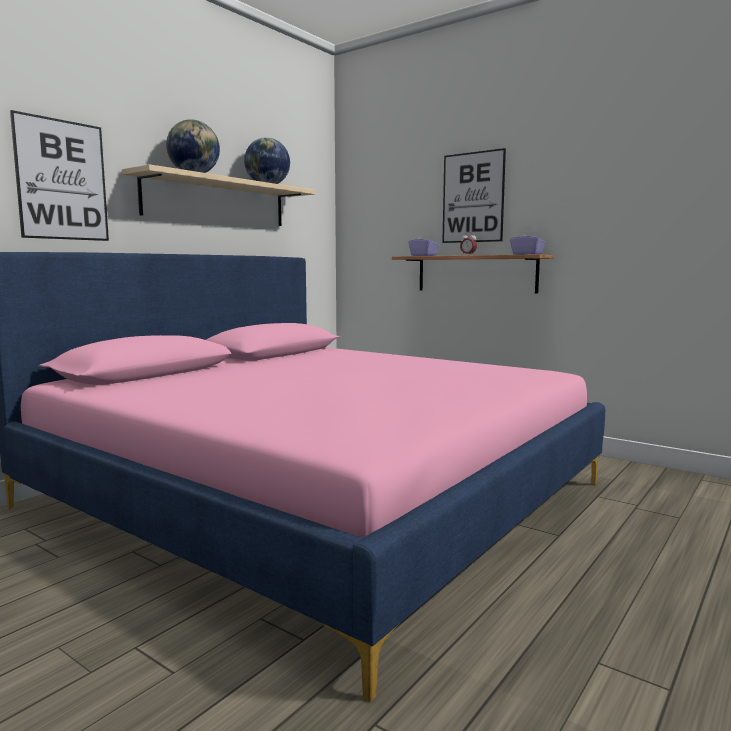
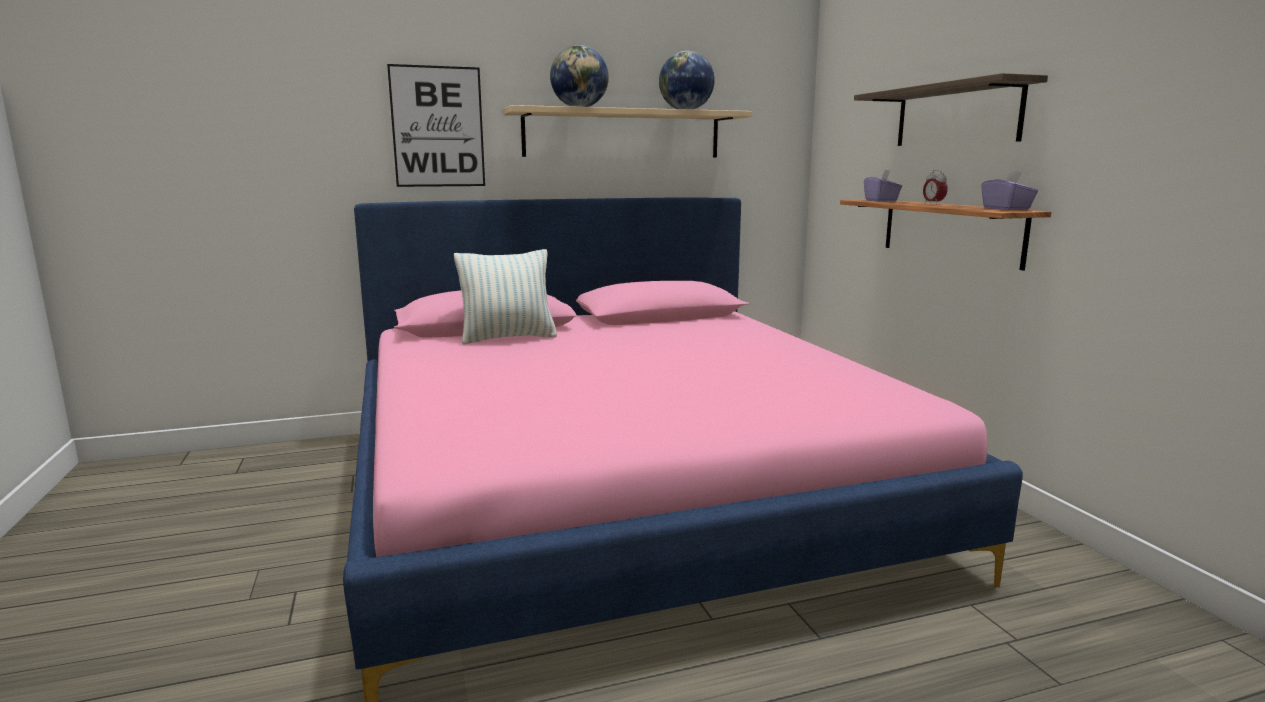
camera: 35 degrees right, 5 degrees up
(188, 376) = (508, 338): none -> pillow
(473, 197) = (956, 115): picture -> shelf

